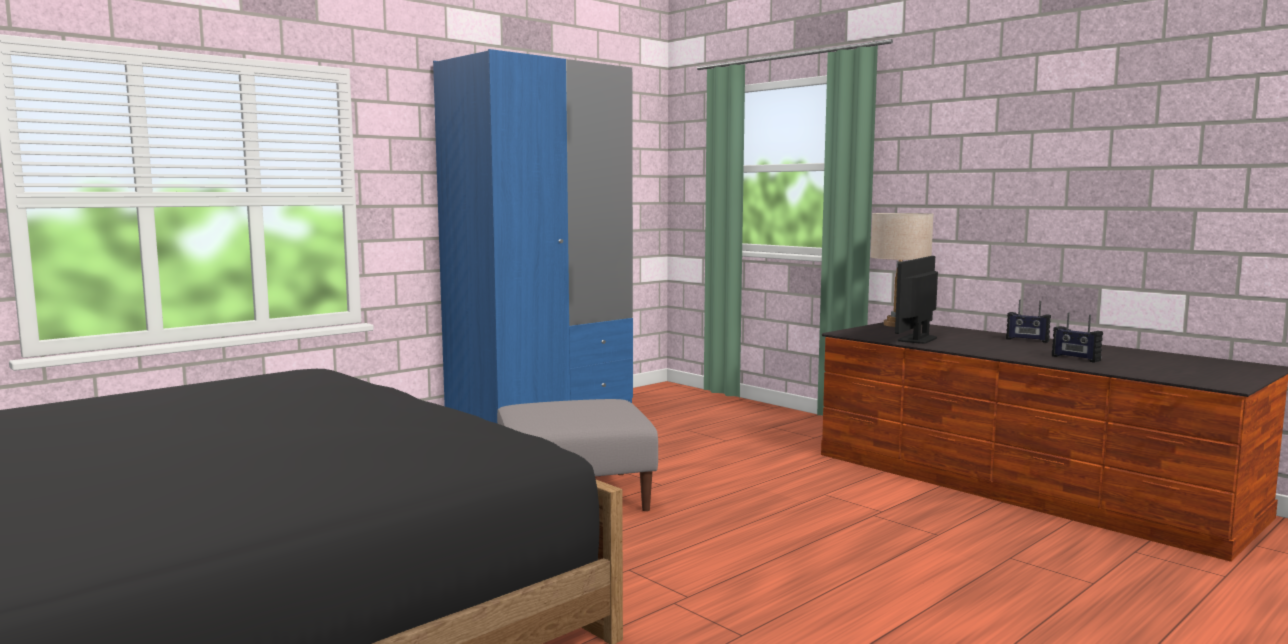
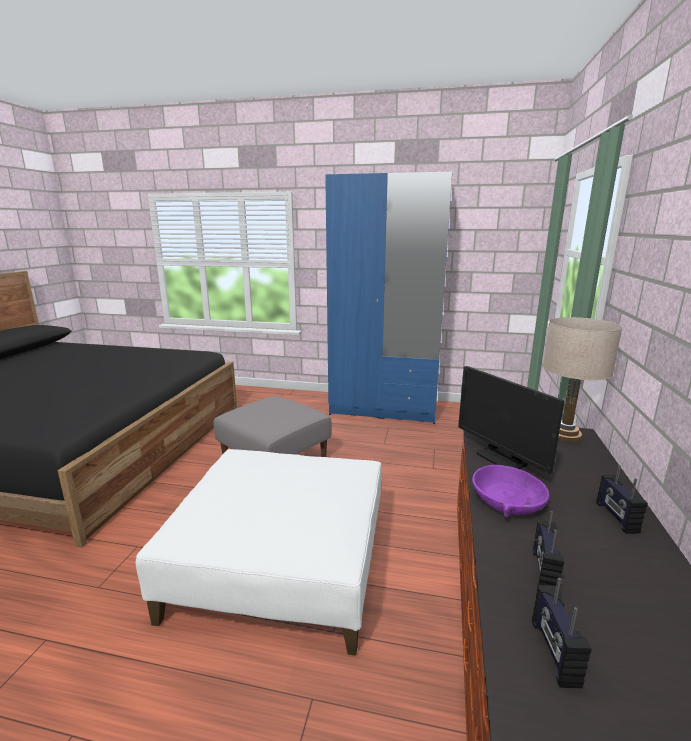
camera: 55 degrees right, 10 degrees up
(811, 534) = (280, 563): none -> white ottoman
(917, 339) = (501, 458): monitor -> monitor turned 120 degrees counterclockwise
(984, 349) = (507, 500): none -> purple bowl
(1147, 369) = (553, 652): none -> radio

